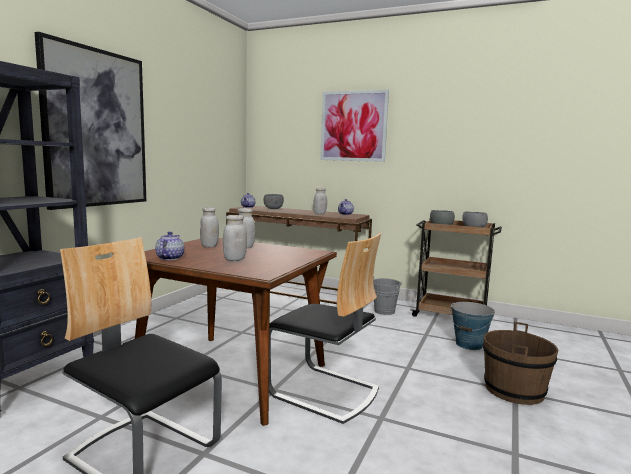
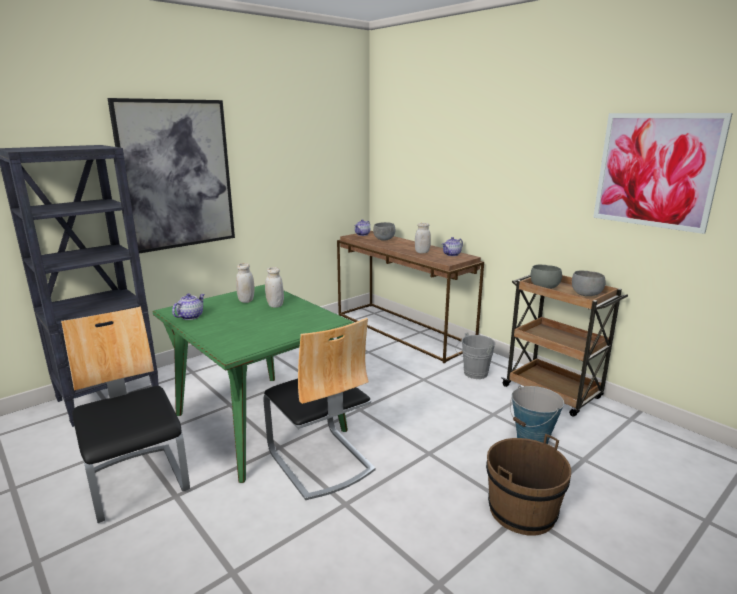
camera: 25 degrees right, 10 degrees up
(232, 374) = (259, 422): brown dining table -> green dining table
(234, 259) = (240, 325): white jar -> none
(353, 126) = (470, 148): picture -> picture (655, 171)

